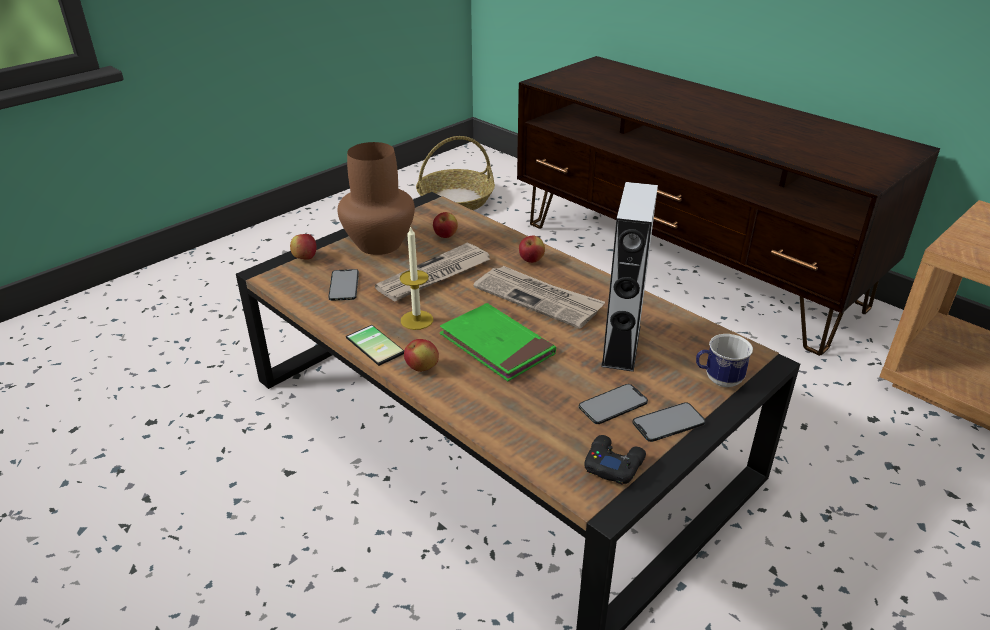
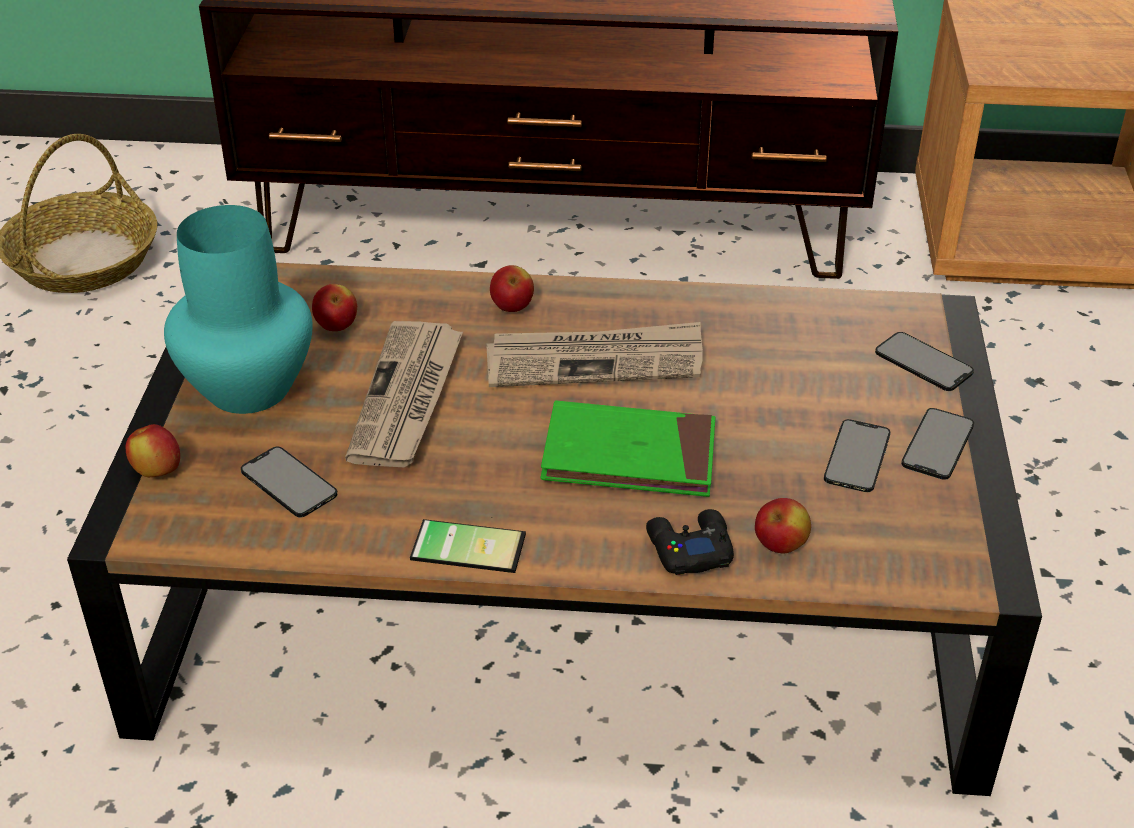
camera: 40 degrees left, 5 degrees up
(380, 243) = (248, 386): brown vase -> turquoise vase
(417, 320) = (475, 478): candle -> none
(422, 368) = (577, 542): apple -> apple (780, 545)
(613, 464) = (945, 529): black game controller -> black game controller (688, 548)
(621, 345) = (773, 374): grey speaker -> none
(717, 380) = (923, 362): mug -> phone

